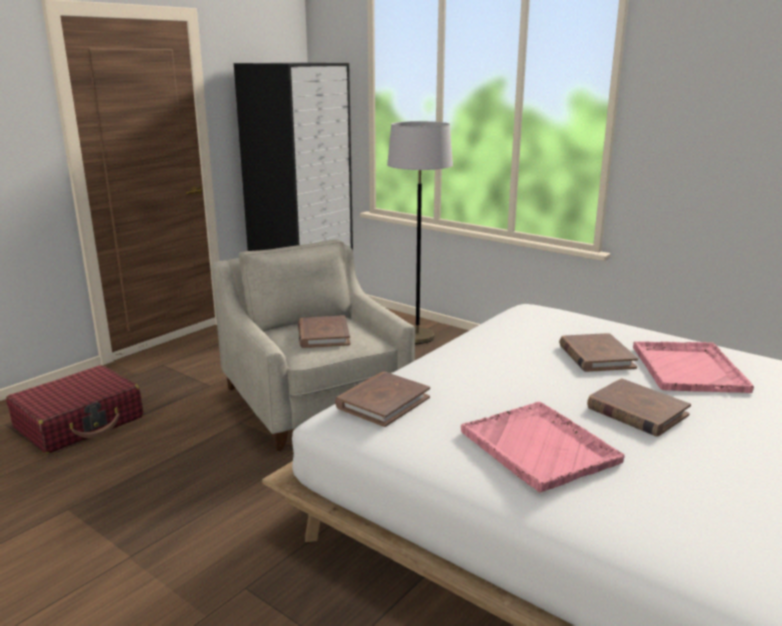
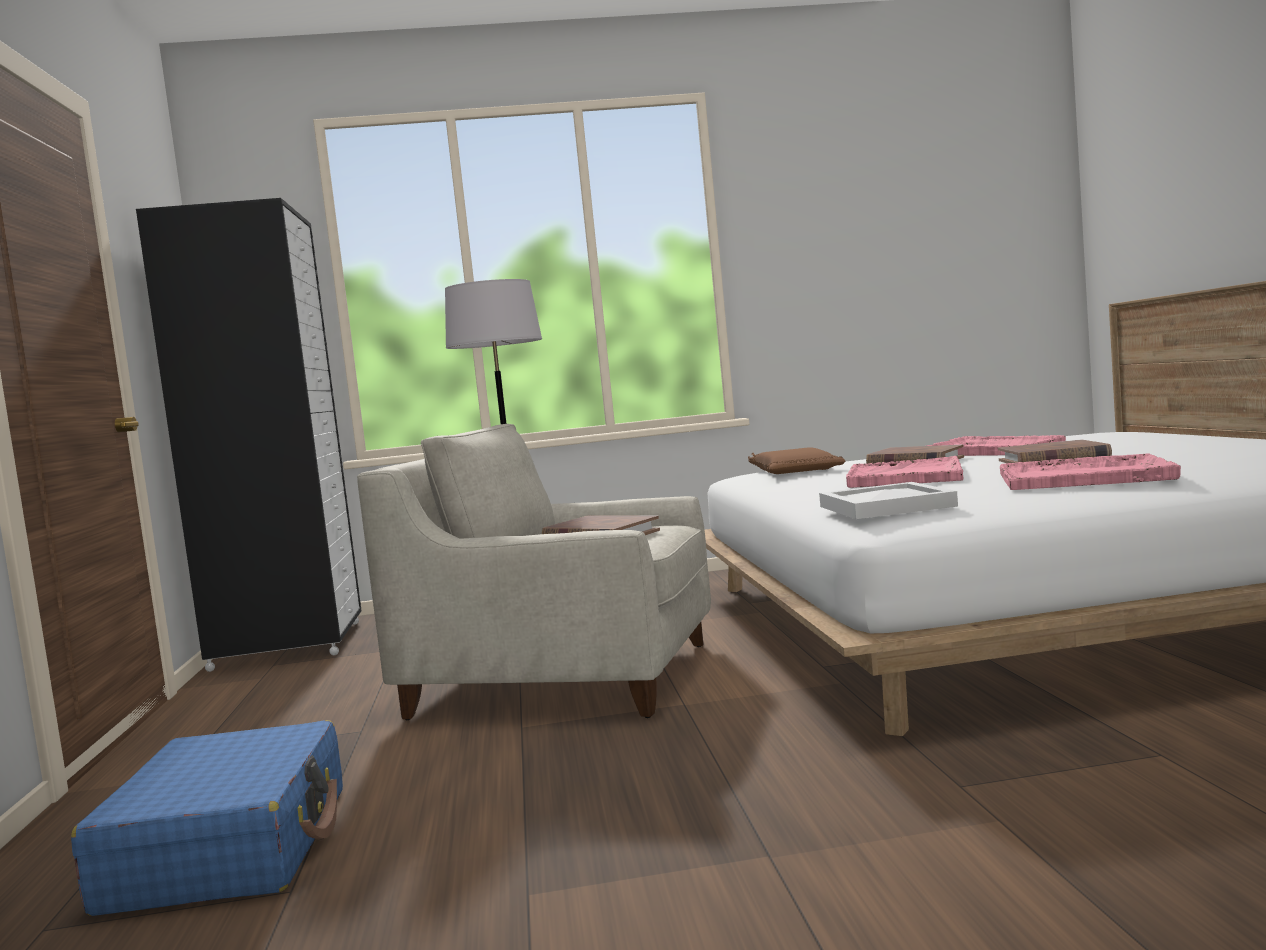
camera: 45 degrees left, 15 degrees down
(80, 422) = (231, 848): red suitcase -> blue suitcase
(383, 402) = (887, 506): brown book -> white tray
(517, 372) = (904, 476): none -> pink tray
(541, 322) = (795, 470): none -> brown pillow

